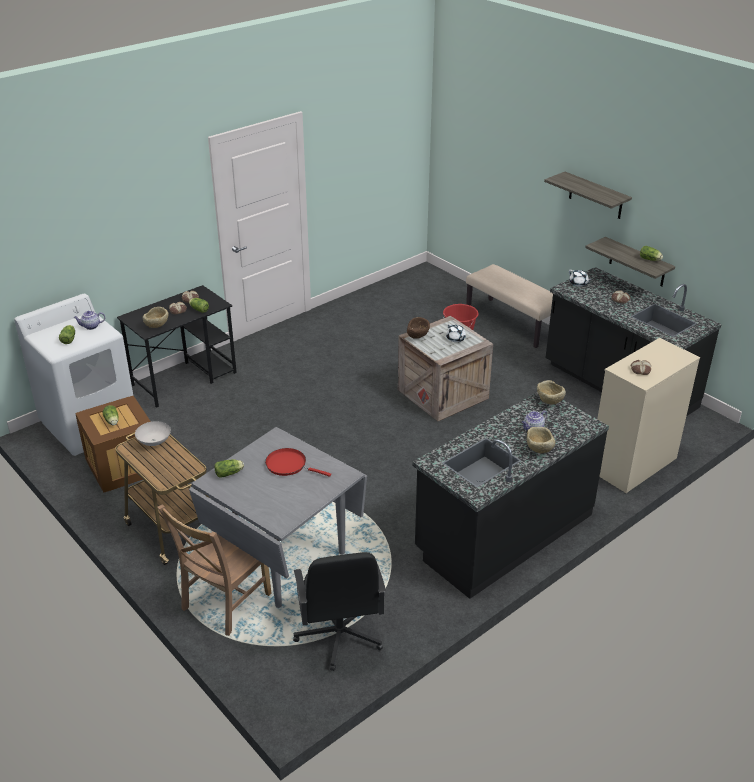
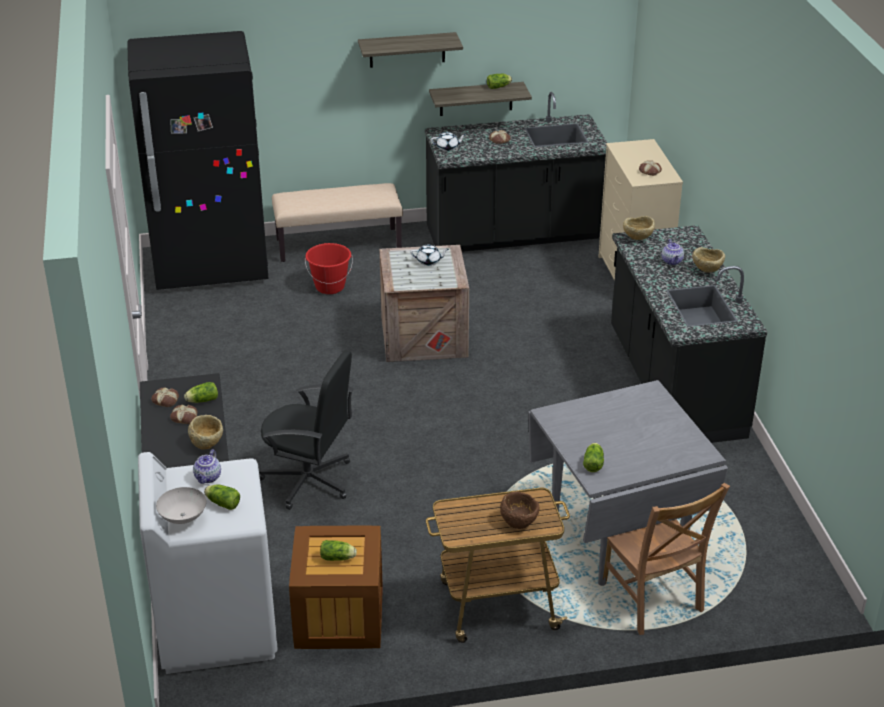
camera: 60 degrees left, 0 degrees up
(154, 442) = (462, 514): white bowl -> white bowl (184, 517)
(289, 465) = (609, 420): red frying pan -> none
(339, 636) = (748, 535): black office chair -> black office chair (309, 480)
(418, 336) = (400, 281): brown bowl -> brown bowl (519, 522)
(433, 289) = (211, 266): none -> black fridge

